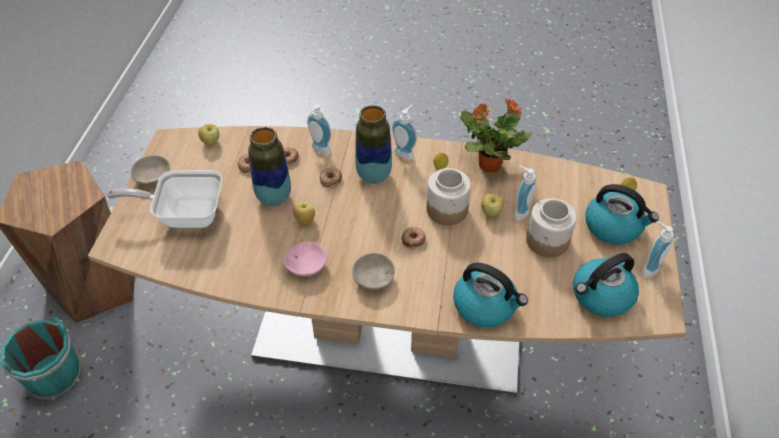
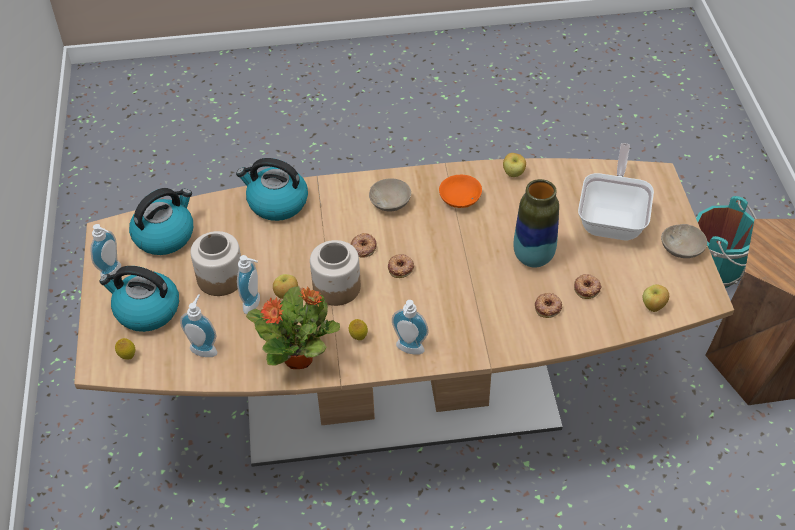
camera: 165 degrees right, 0 degrees up
(185, 214) = (613, 218): frying pan -> frying pan turned 60 degrees counterclockwise
(305, 221) = (485, 240): apple -> apple (513, 174)
(306, 267) = (459, 198): pink bowl -> orange bowl
(319, 150) = (516, 327): soap dispenser -> soap dispenser (205, 348)
(330, 179) = (483, 293): donut -> donut (401, 268)
(374, 175) = (434, 309): vase -> none

